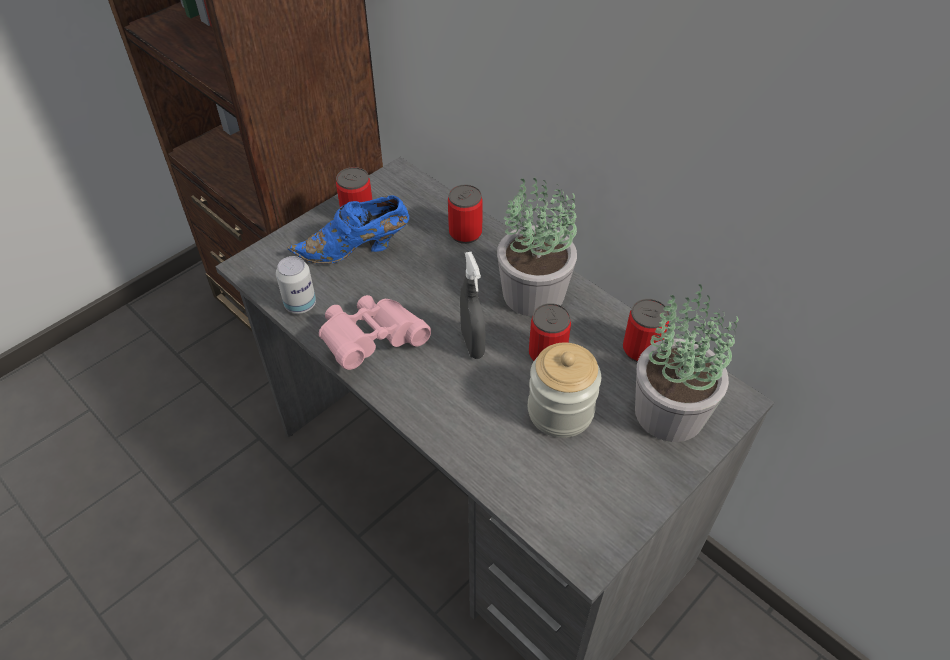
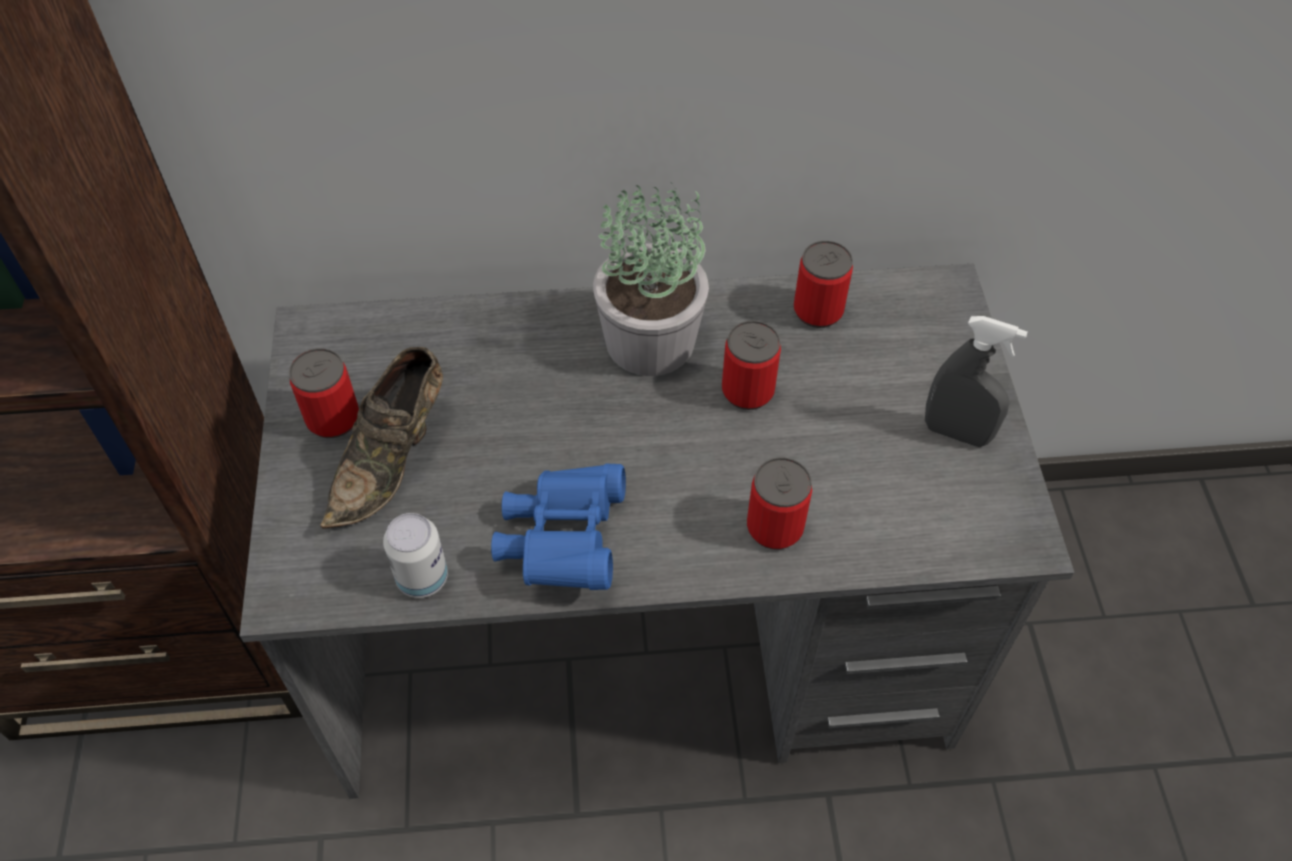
camera: 50 degrees left, 5 degrees up
(356, 250) = (393, 459): blue shoe -> brown shoe
(372, 341) = (563, 540): pink binoculars -> blue binoculars
(465, 233) = (489, 335): can -> can (774, 527)
(472, 343) = (665, 446): grey spray bottle -> grey spray bottle (956, 433)
(560, 411) = (832, 434): jar -> none
(668, 411) = (913, 348): potted plant -> none

